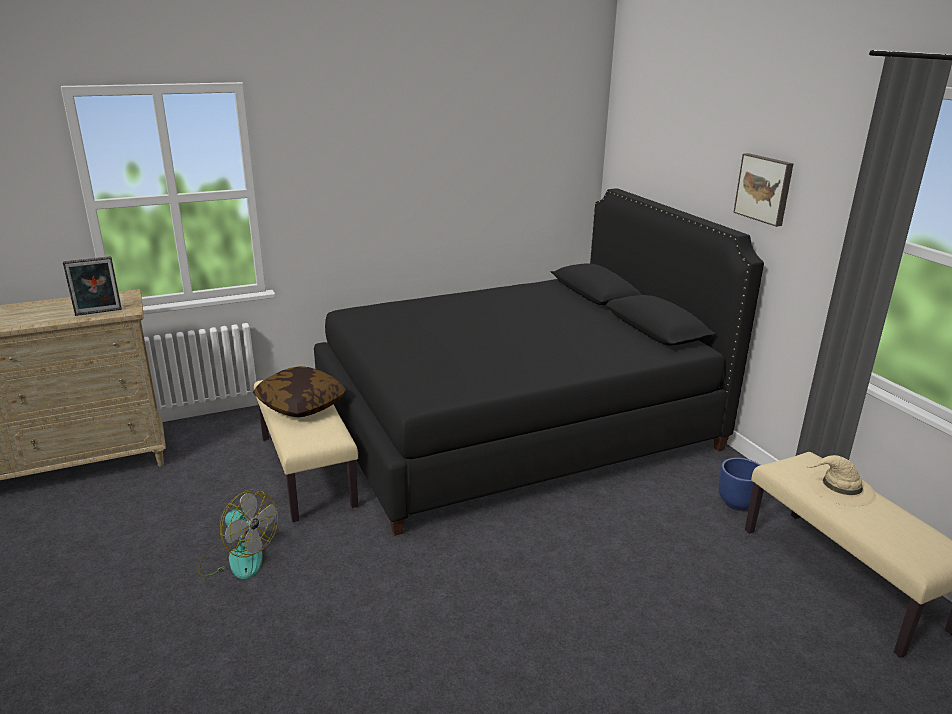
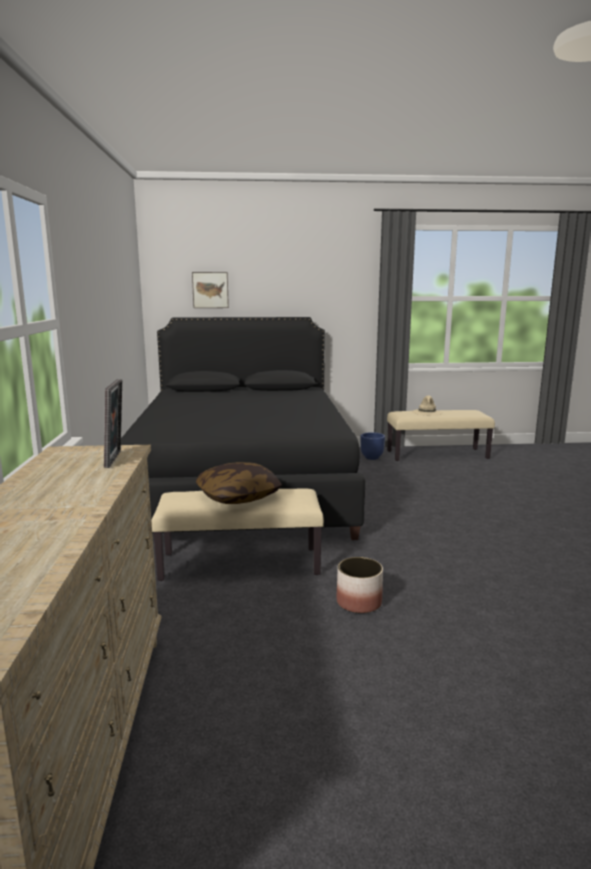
camera: 70 degrees left, 10 degrees down
(238, 558) = (358, 602): fan -> planter
(764, 188) = (310, 289): picture -> picture (210, 290)

